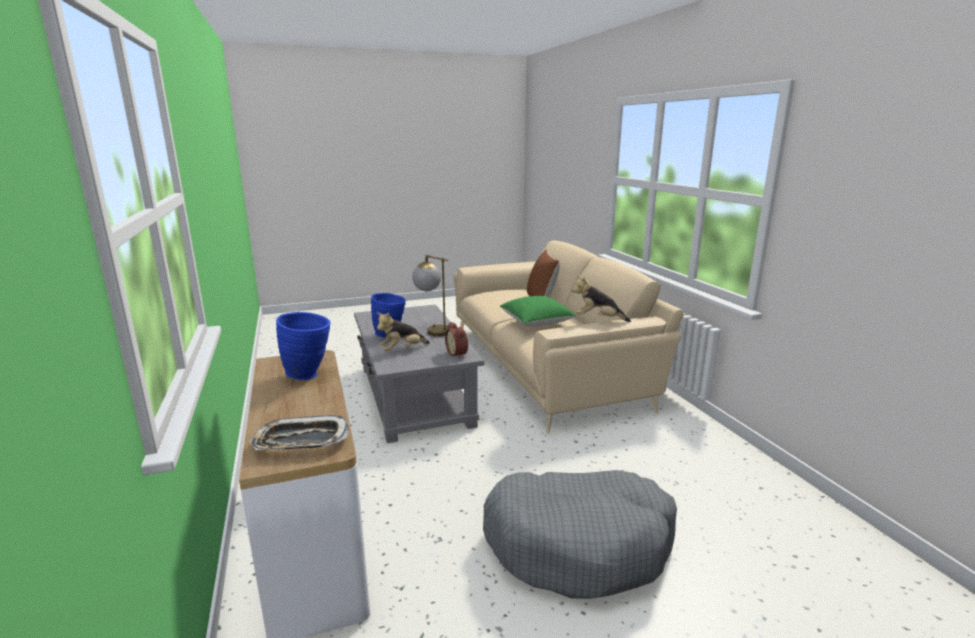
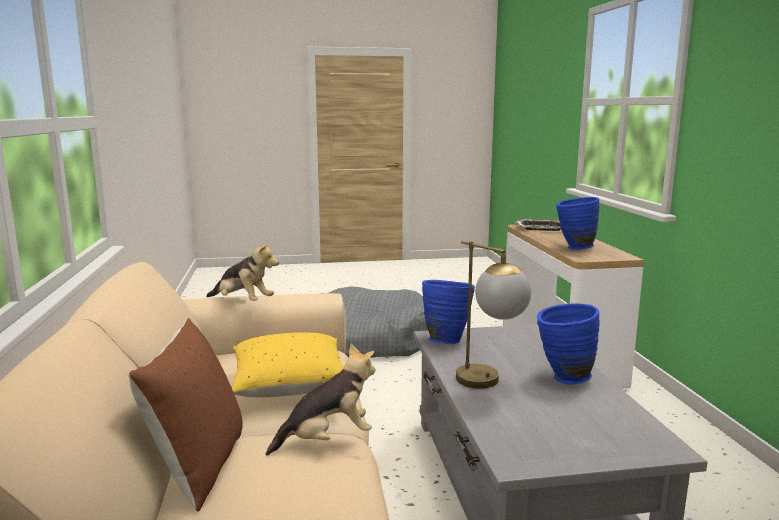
camera: 170 degrees left, 5 degrees down
(402, 350) = (528, 351): plush toy -> plush toy (328, 439)
(458, 354) = (446, 340): alarm clock -> blue vase
(536, 322) = (289, 386): green pillow -> yellow pillow

